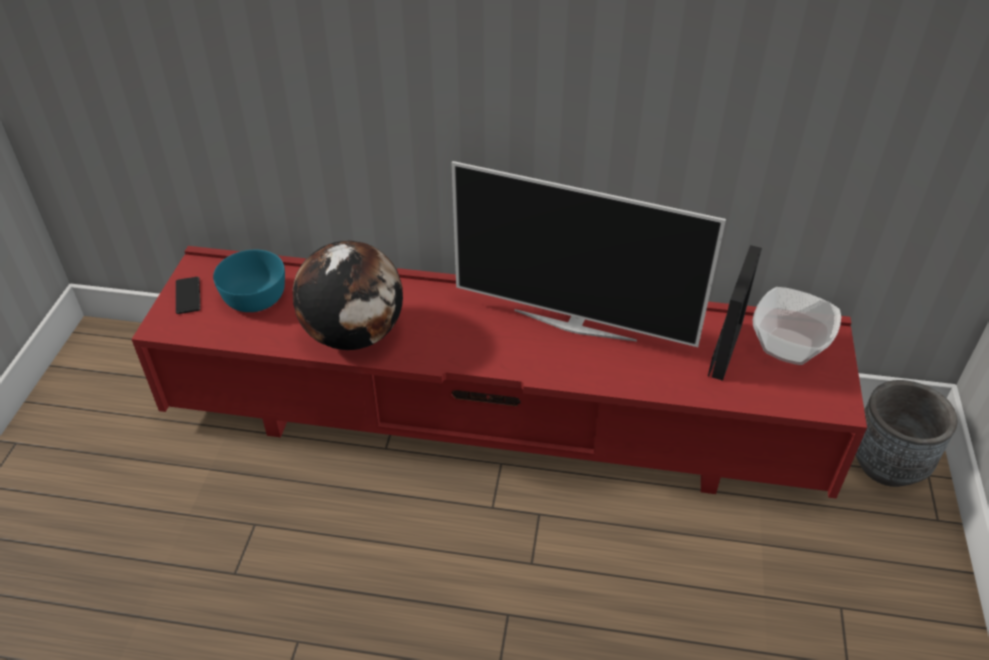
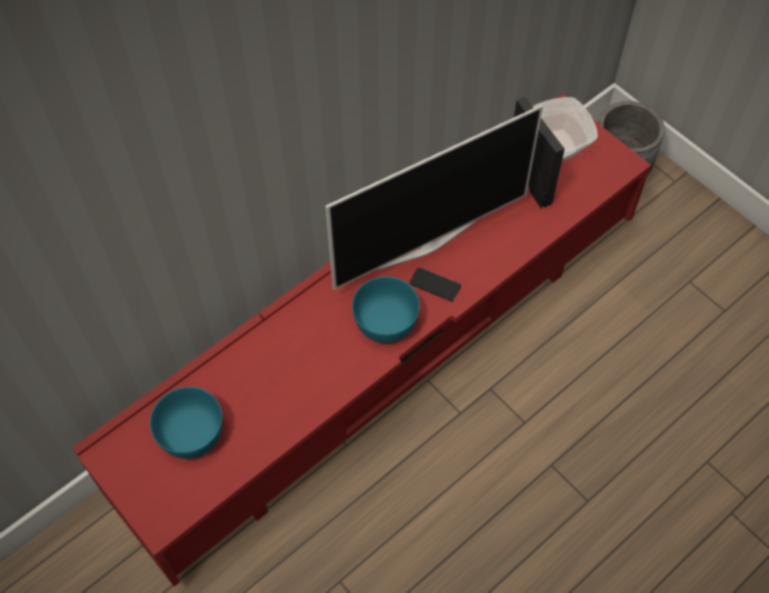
camera: 50 degrees left, 15 degrees up
(188, 296) = (139, 483): phone -> phone (435, 284)
(354, 334) = (305, 389): globe -> none
(469, 343) = (384, 321): none -> turquoise bowl

